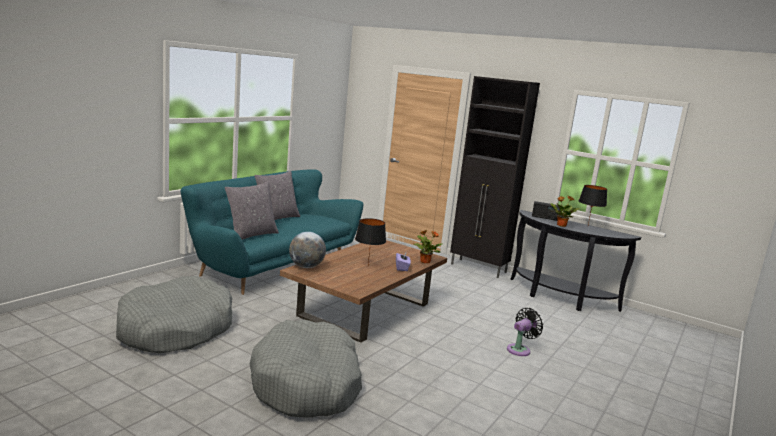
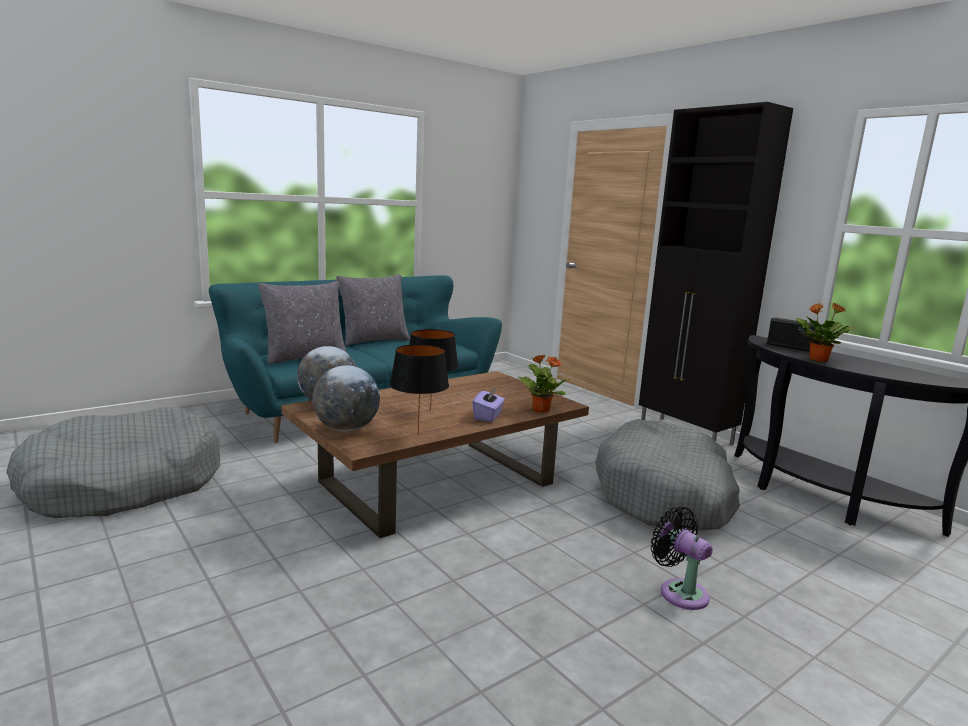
camera: 20 degrees right, 0 degrees up
(307, 384) = (212, 605): grey dog bed -> grey dog bed (665, 495)
(336, 282) = (346, 429): none -> globe
(520, 349) = (679, 592): black fan -> black fan turned 105 degrees counterclockwise
(588, 226) = (877, 364): black table lamp -> black table lamp (418, 435)

